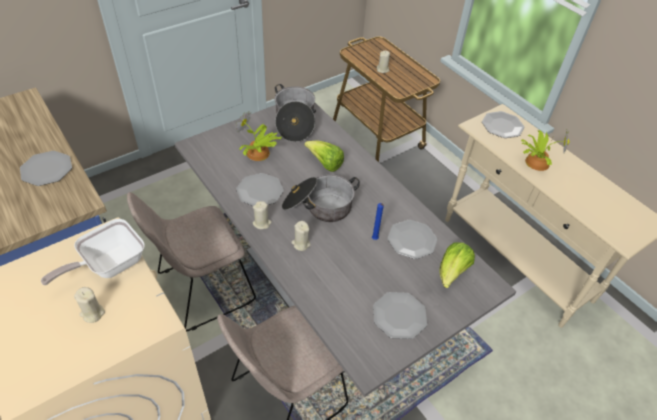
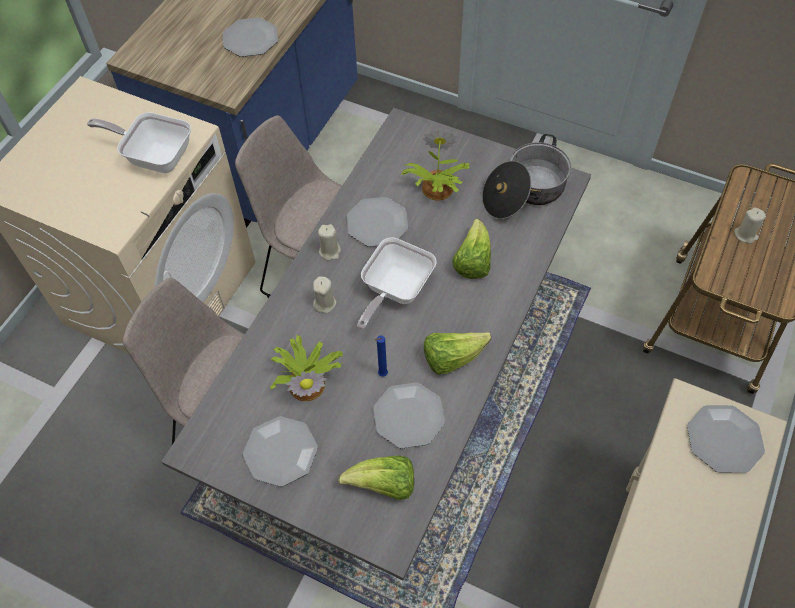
camera: 65 degrees right, 10 degrees up
(92, 313) = (97, 179): beige candle -> none
(318, 206) = (394, 291): cooking pot -> frying pan
(385, 203) = (452, 358): none -> lettuce
(535, 161) = (675, 517): potted plant -> potted plant (307, 382)

